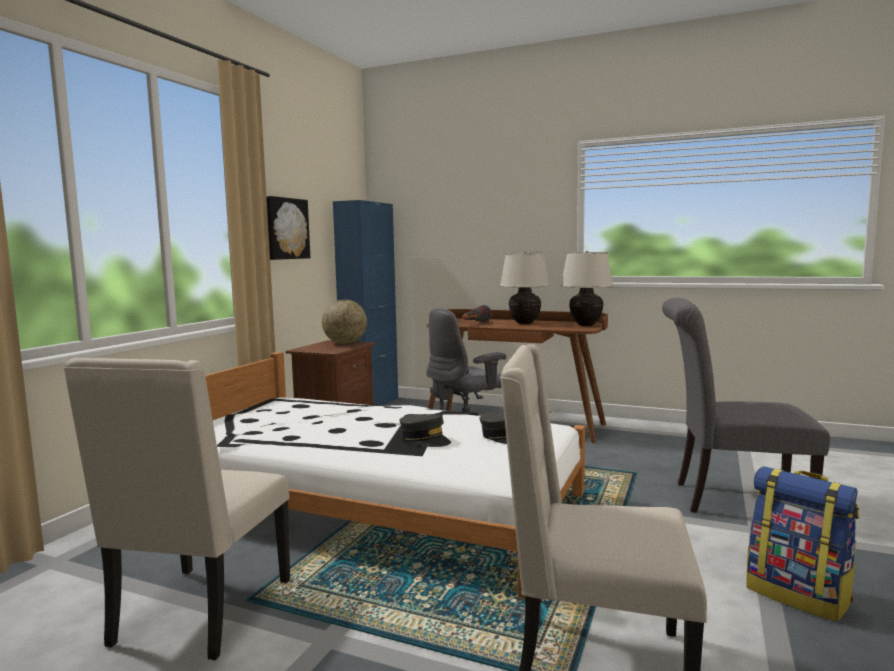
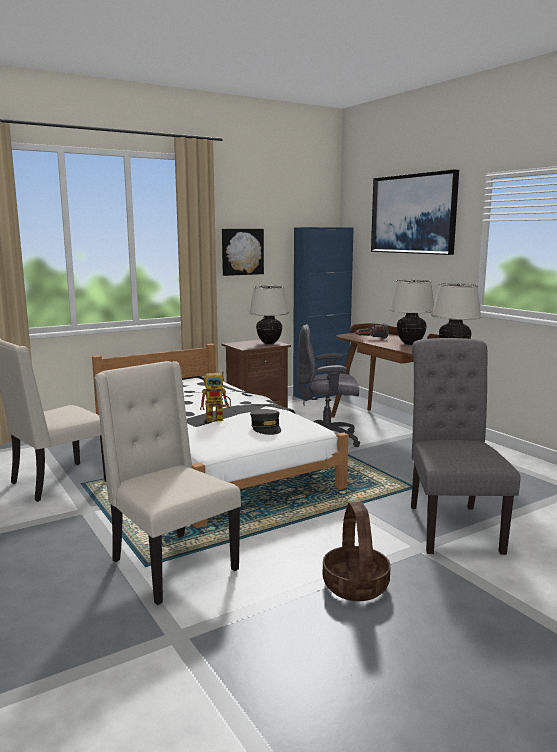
camera: 35 degrees right, 5 degrees up
(345, 343) = (269, 343): globe -> beige table lamp
(425, 439) = (218, 418): grey cap -> toy robot
(482, 186) = (413, 214): none -> picture
(731, 499) = (451, 525): grey chair -> grey chair turned 45 degrees clockwise
(798, 595) = (356, 585): backpack -> basket

